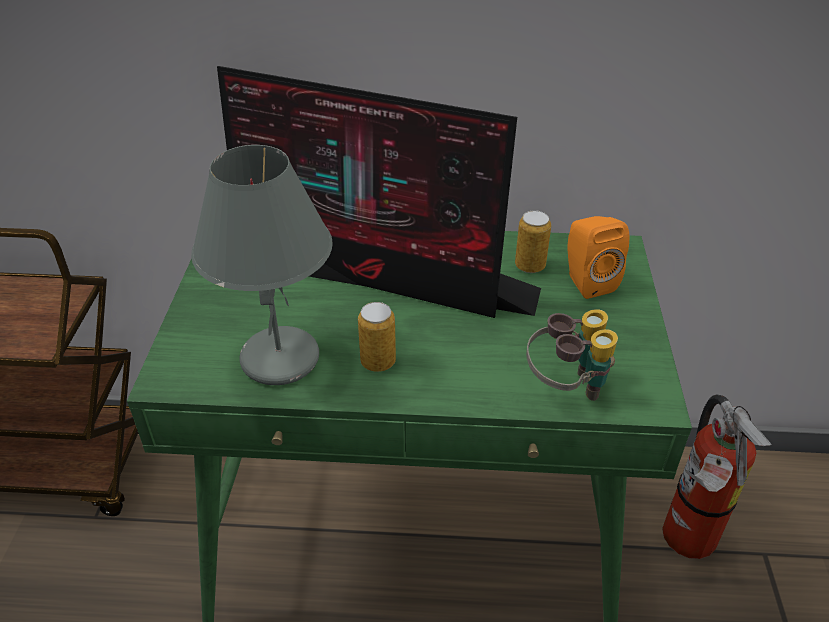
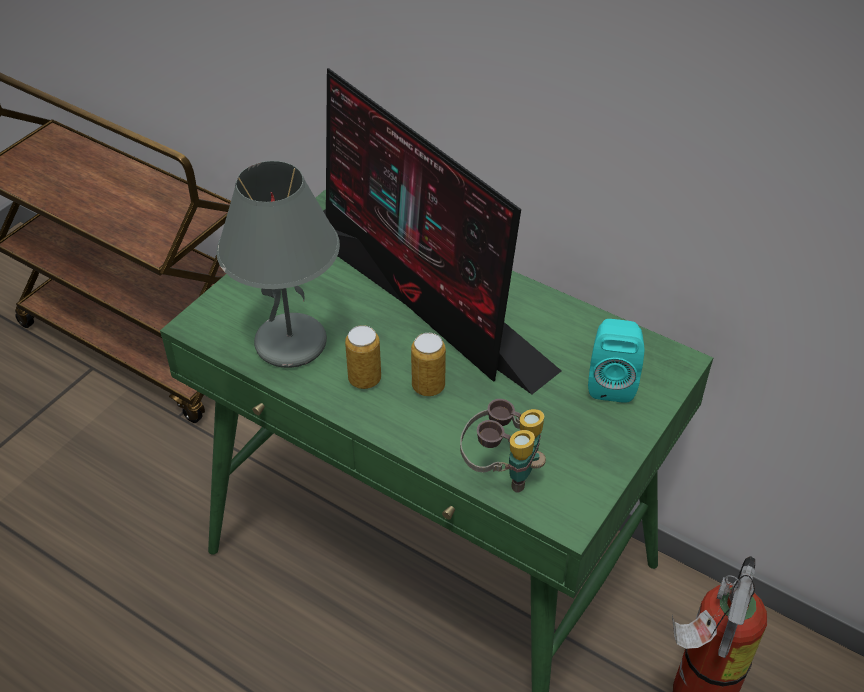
camera: 30 degrees right, 5 degrees up
(530, 266) = (571, 345): can -> can (428, 386)
(586, 281) = (611, 382): orange speaker -> turquoise speaker

